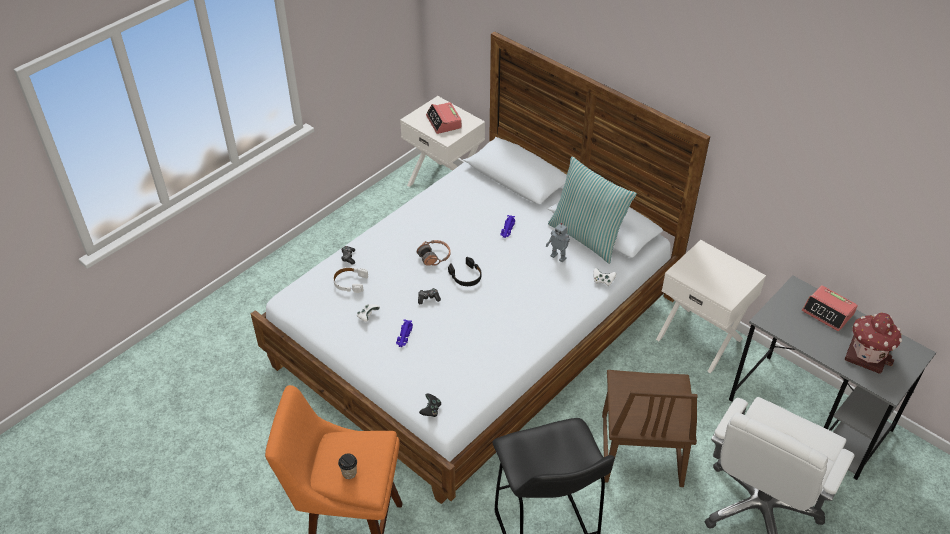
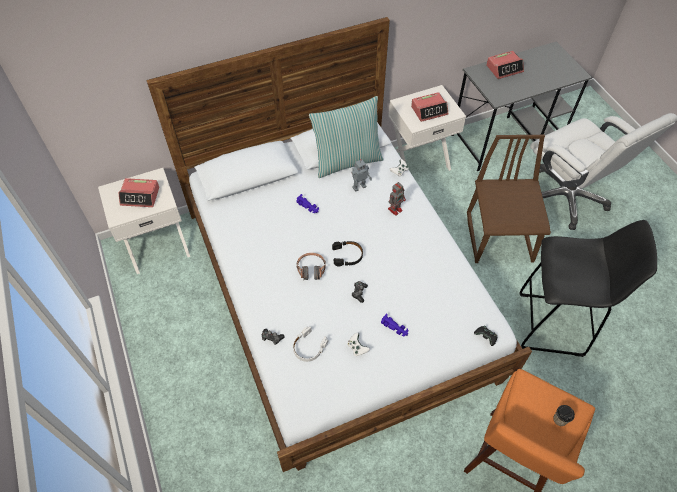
camera: 65 degrees left, 10 degrees up
(548, 293) = (395, 209): none -> toy robot
(640, 450) = (500, 237): brown chair -> brown chair turned 120 degrees counterclockwise
(712, 276) = (429, 110): none -> alarm clock
(867, 353) = (546, 68): toy house -> none

